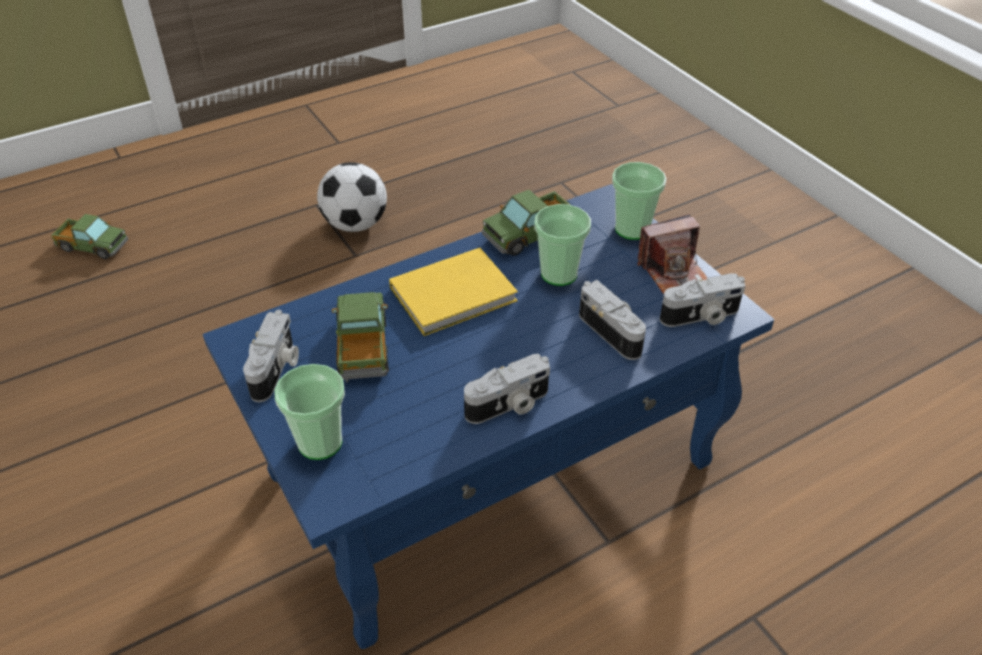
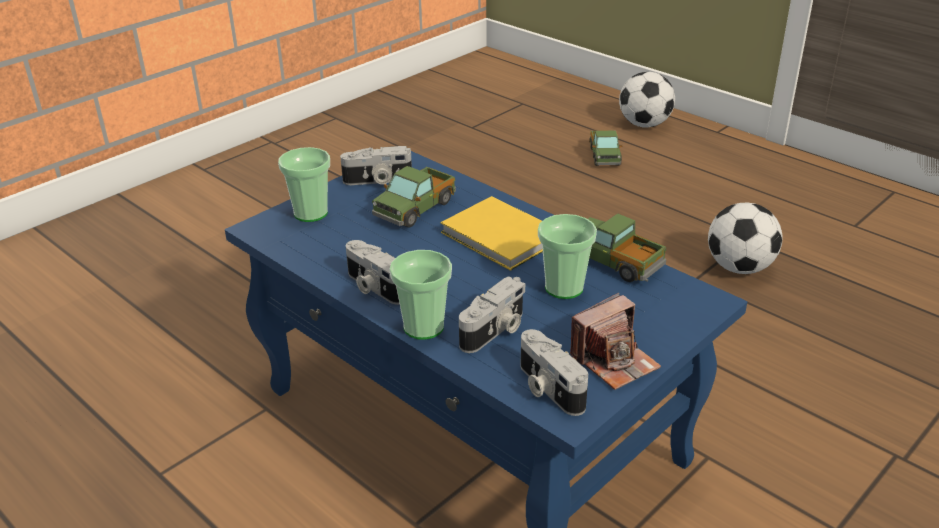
camera: 75 degrees right, 10 degrees down
(54, 198) = (644, 124): none -> football
(363, 347) = (415, 209): toy truck -> toy truck turned 150 degrees clockwise
(632, 229) = (671, 324): cup -> cup (423, 327)
(673, 271) = (614, 361): camera -> camera turned 90 degrees counterclockwise

